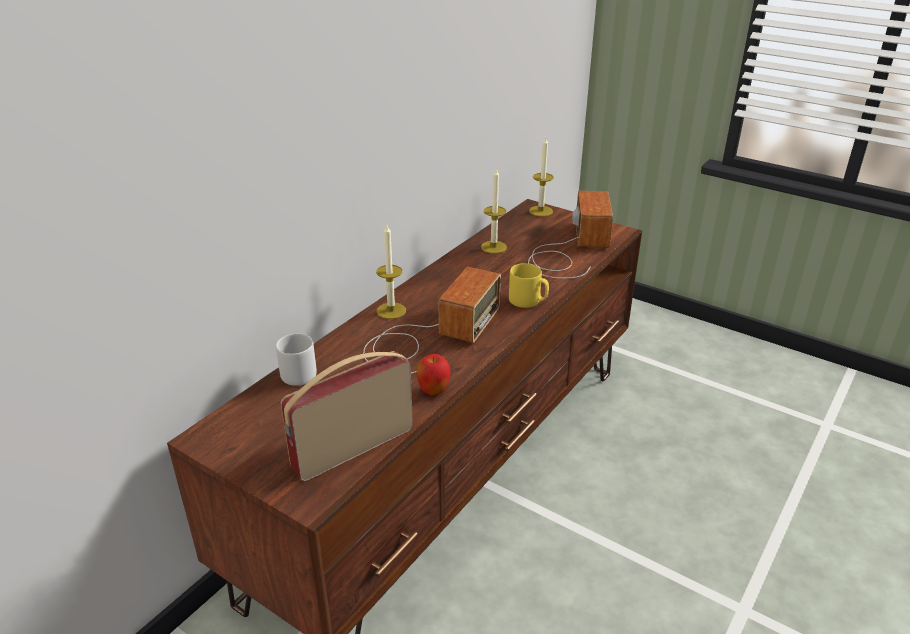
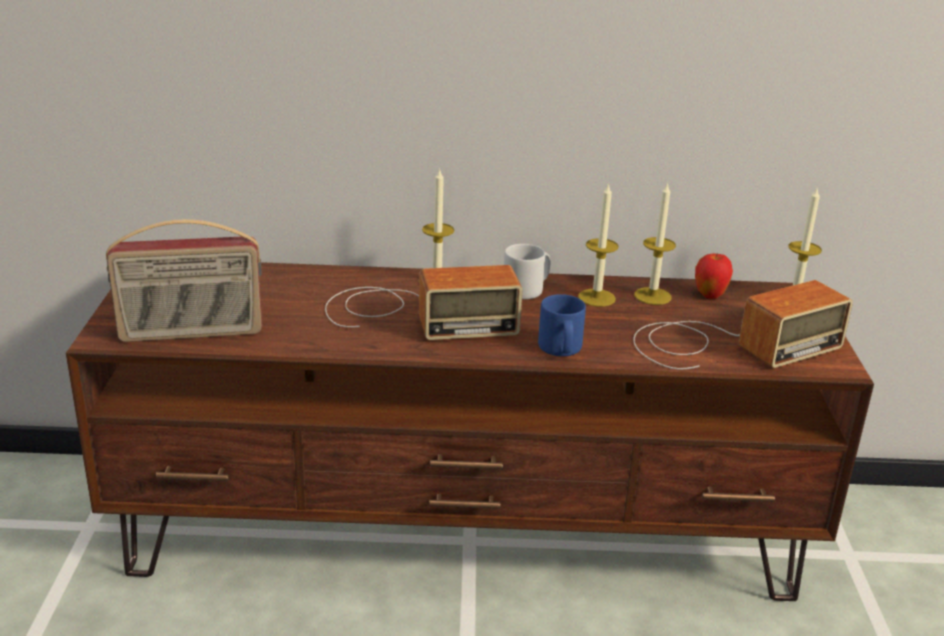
camera: 55 degrees right, 5 degrees down
(299, 372) = (281, 273): grey mug -> grey mug (527, 290)
(352, 447) = (191, 333): radio -> radio turned 150 degrees clockwise
(433, 392) = (317, 345): apple -> apple (710, 296)
(476, 264) = (596, 298): none -> candle
(528, 301) = (561, 349): yellow mug -> blue mug

